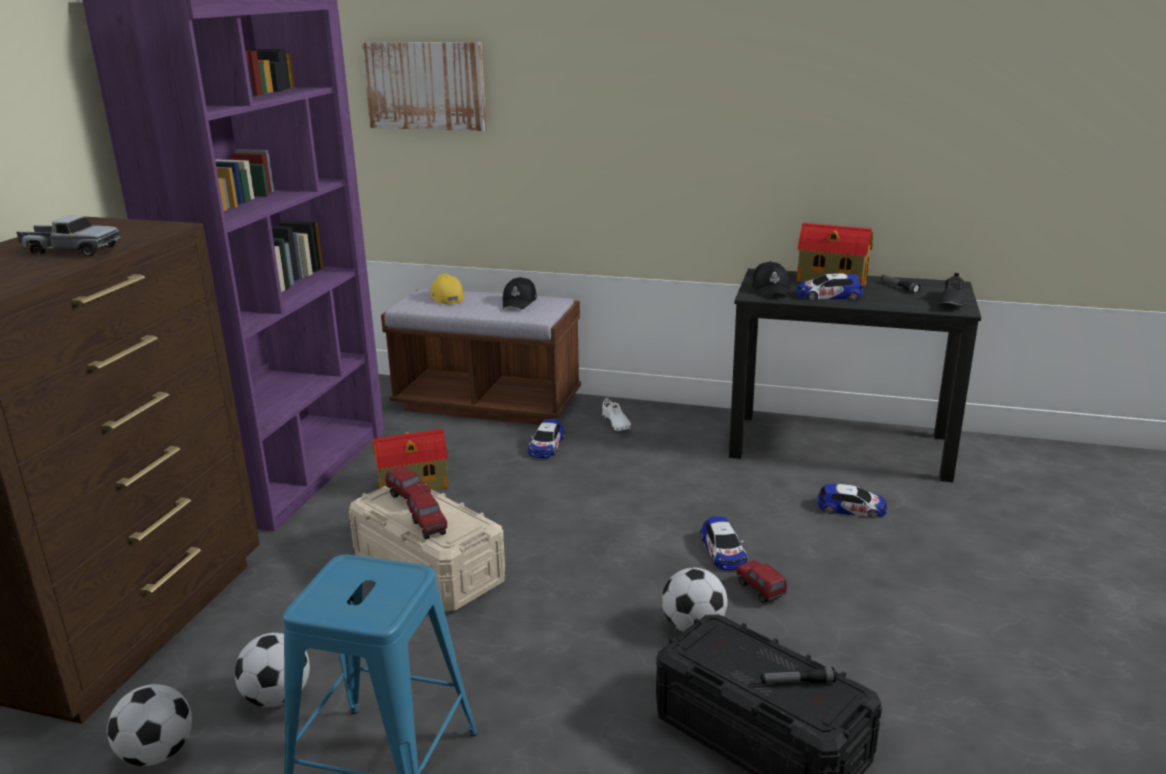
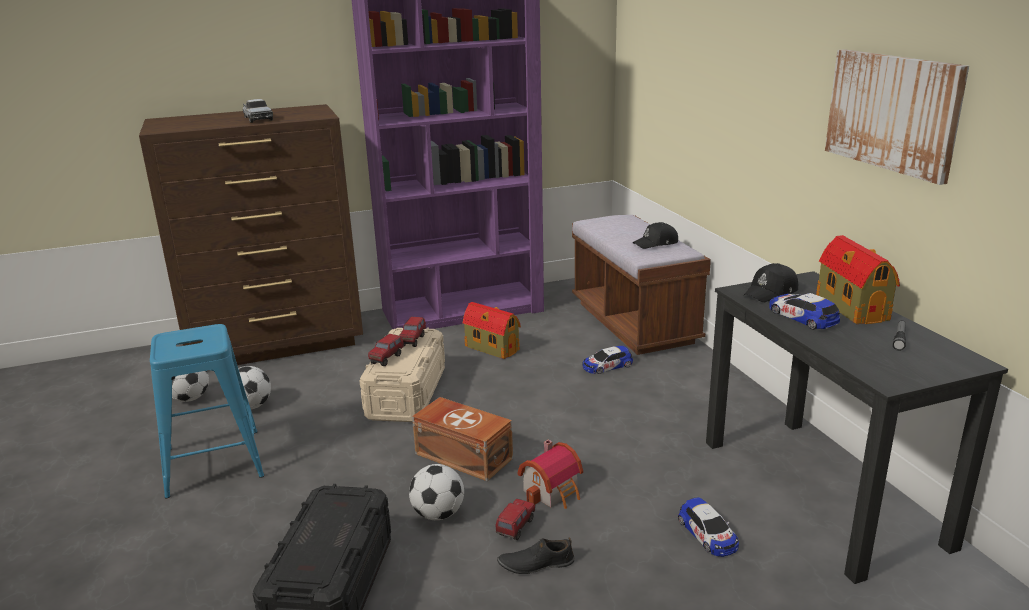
camera: 55 degrees right, 0 degrees up
(425, 86) = (653, 46): picture -> picture (892, 112)
(446, 297) = (623, 224): yellow cap -> none
(604, 576) = (463, 455): none -> brown storage box
(616, 423) = (683, 376): white shoe -> none
(723, 551) = (554, 491): toy car -> toy house
(797, 682) = (319, 552): flashlight -> none
(950, 302) = (904, 372): black shoe -> black shoe (536, 564)

